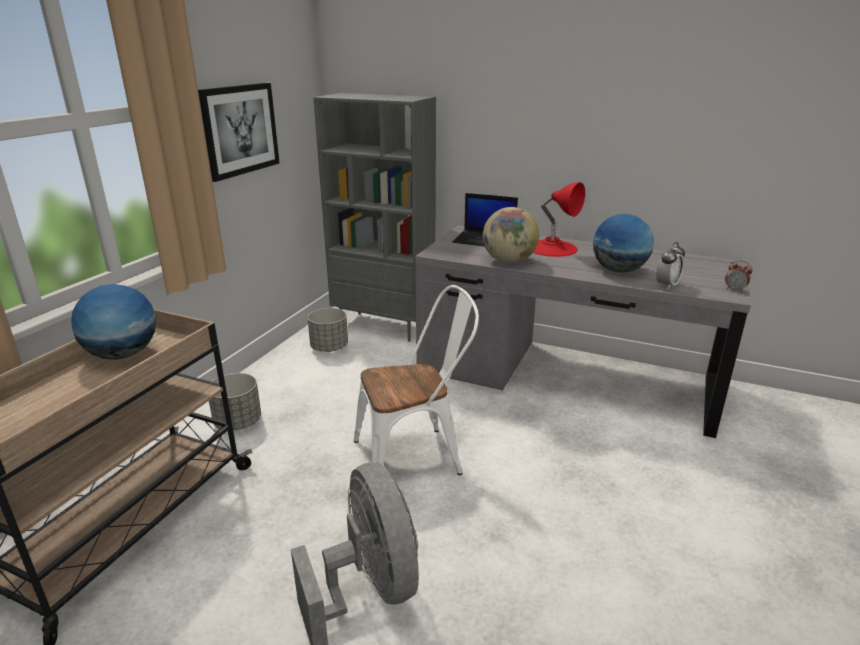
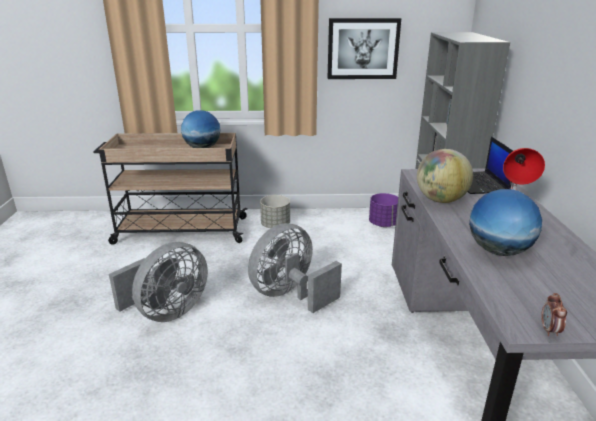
camera: 65 degrees right, 0 degrees up
(329, 347) = (383, 224): grey planter -> purple planter
(416, 457) = (290, 295): white chair -> grey fan
(667, 285) = (495, 282): alarm clock -> none

